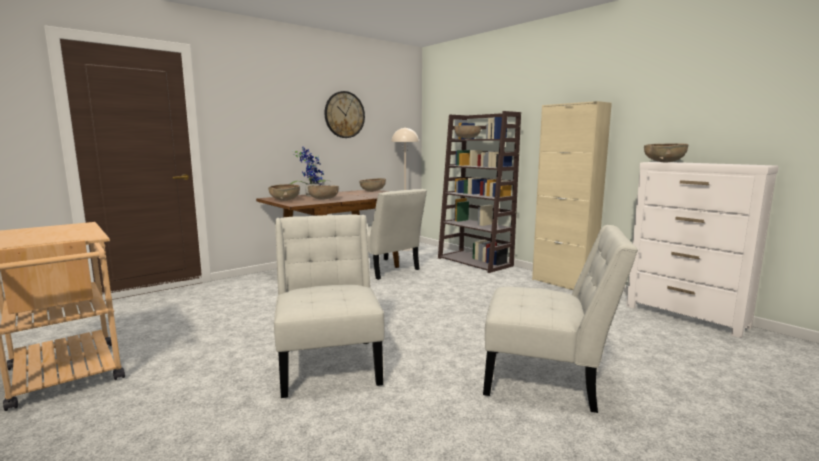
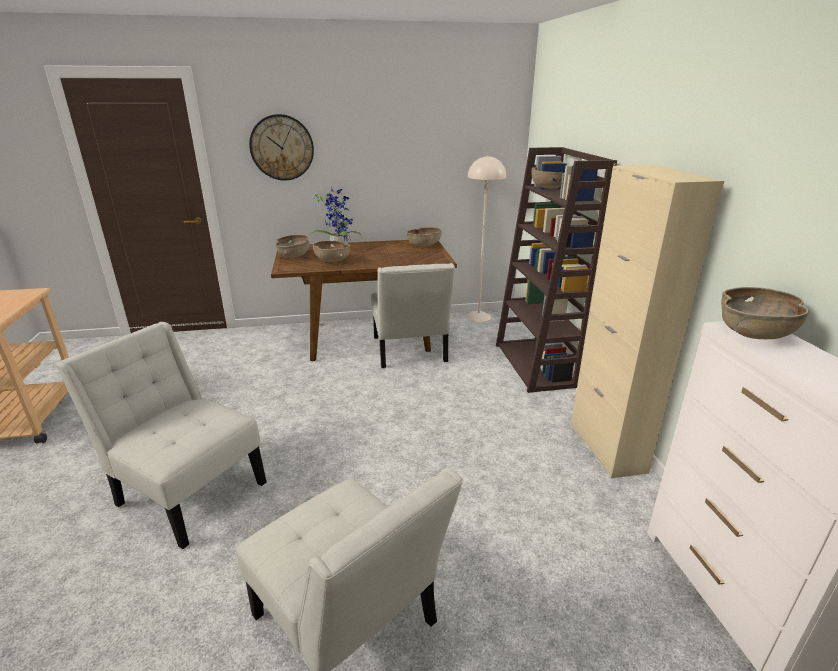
camera: 30 degrees right, 15 degrees up
(329, 363) = (188, 490): white chair -> white chair turned 75 degrees counterclockwise
(344, 114) = (397, 140): wall clock -> wall clock (282, 147)

